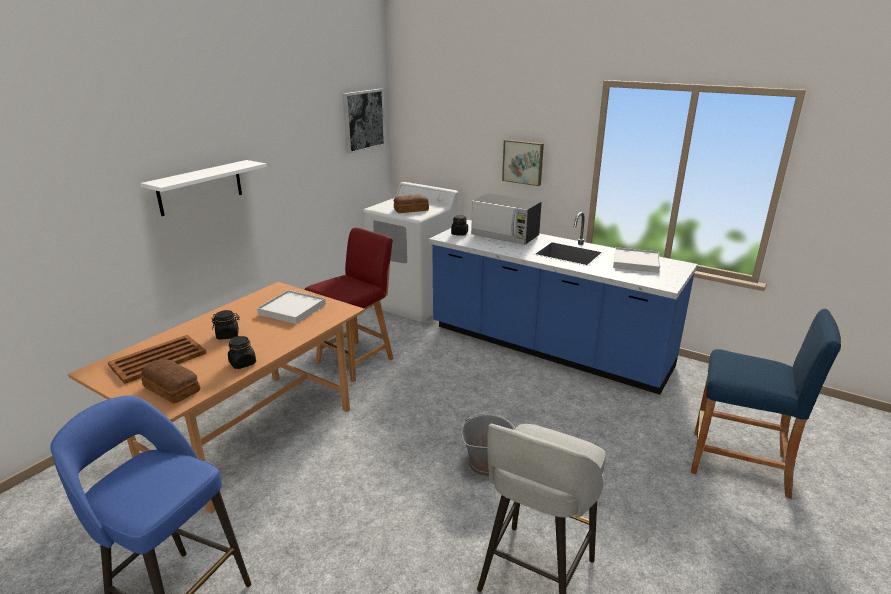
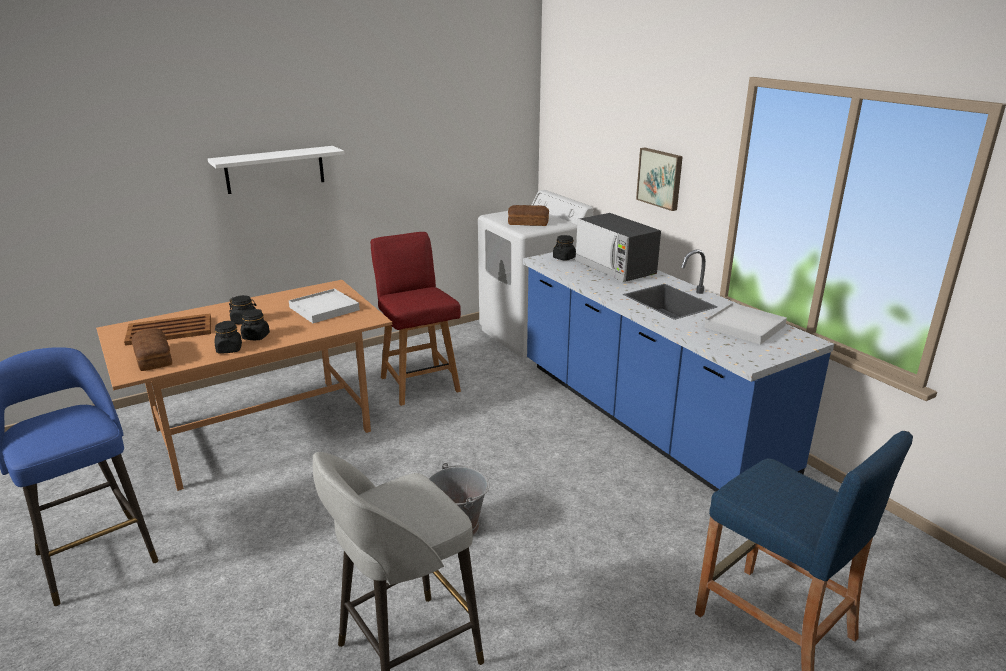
camera: 25 degrees right, 0 degrees up
(255, 346) = (256, 337): none -> black jar
(356, 360) = (419, 383): red chair -> red chair turned 90 degrees counterclockwise
(363, 120) = (497, 112): picture -> none

